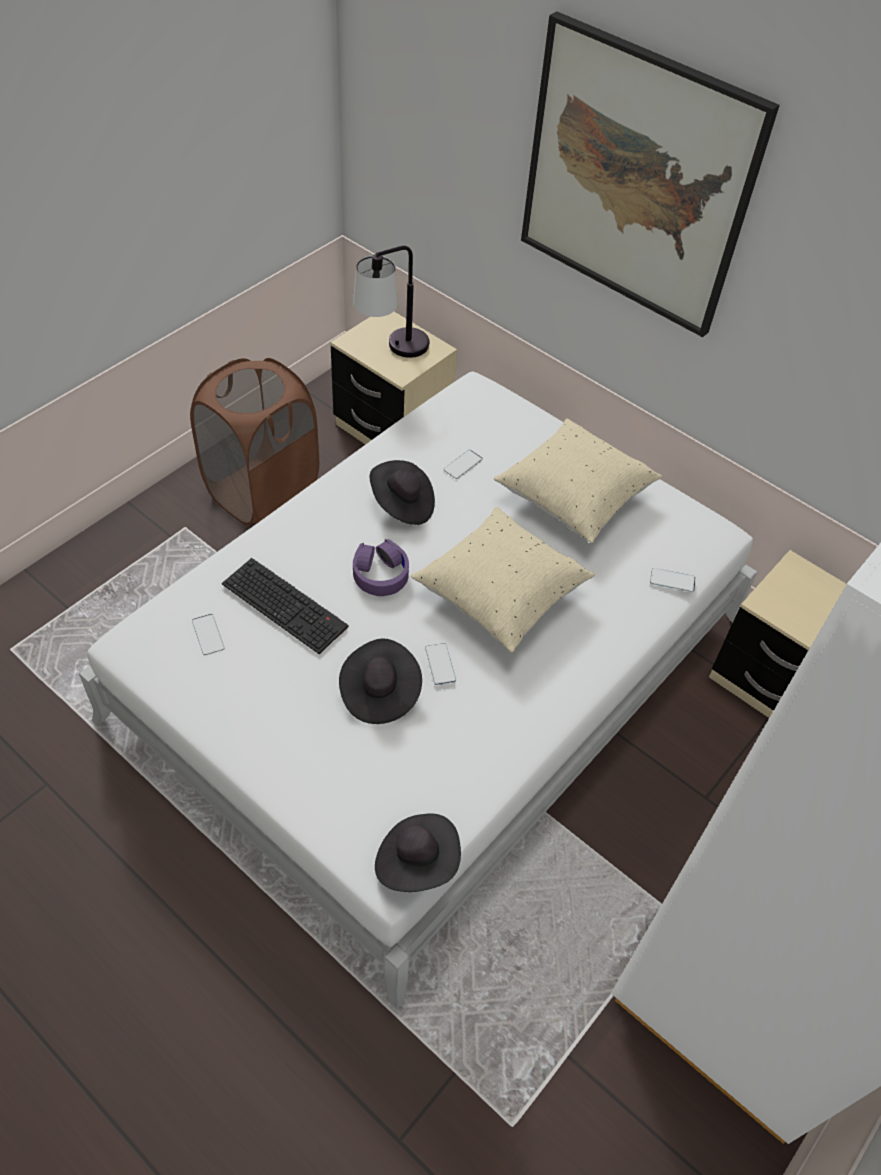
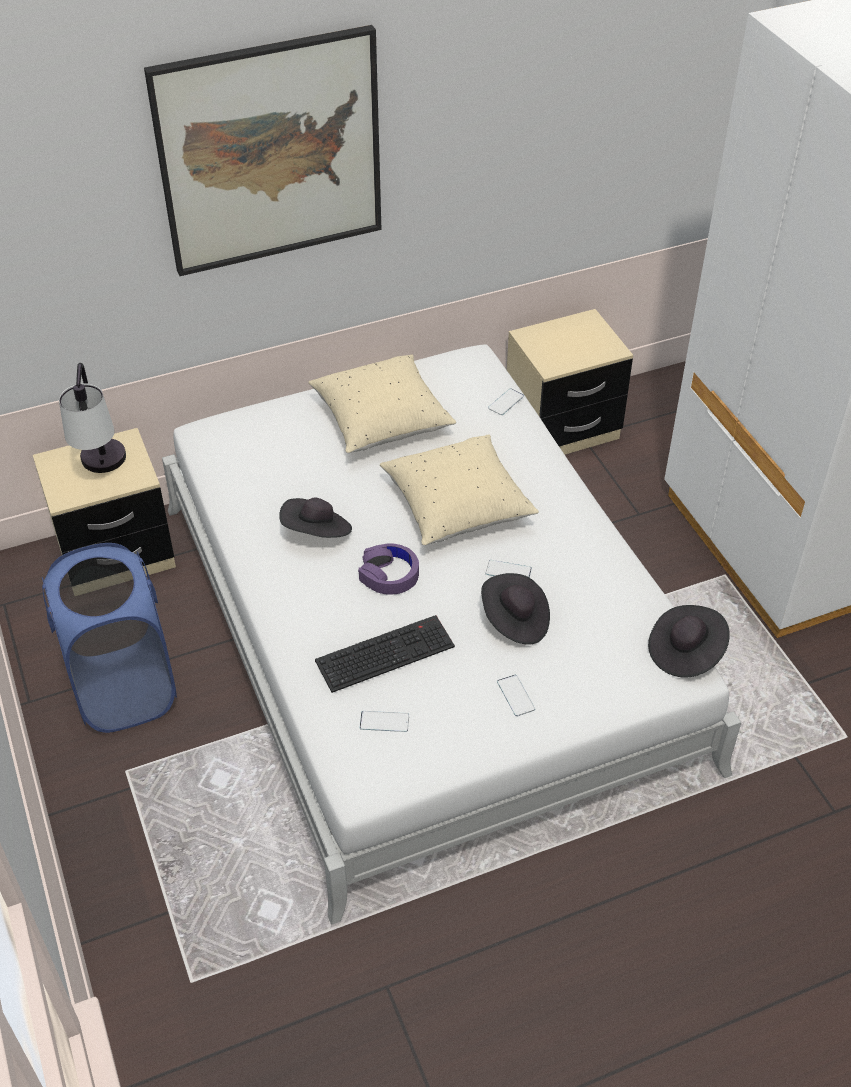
camera: 60 degrees left, 5 degrees down
(262, 492) = (124, 688): brown laundry basket -> blue laundry basket
(463, 464) = (294, 476): phone -> phone (515, 695)

